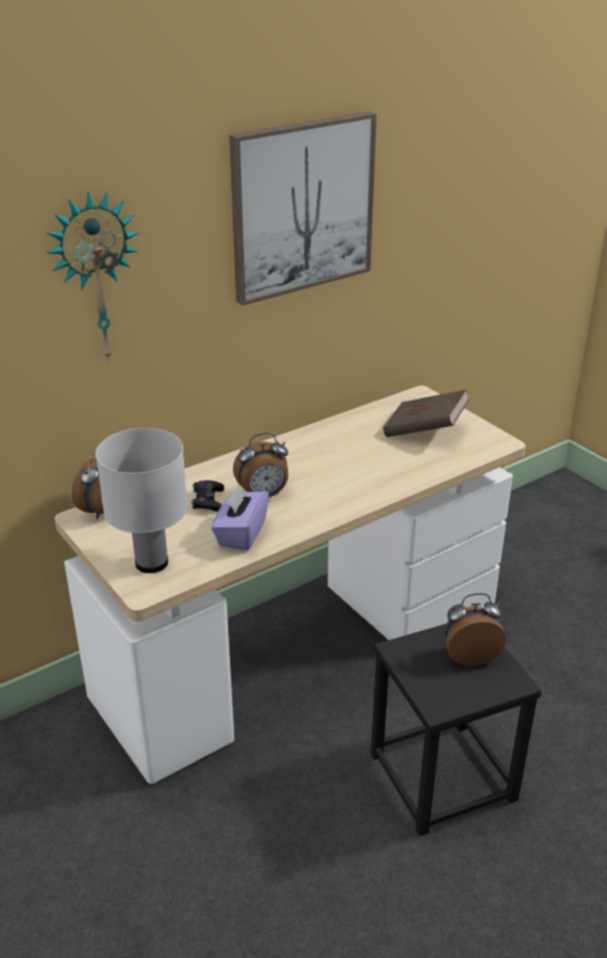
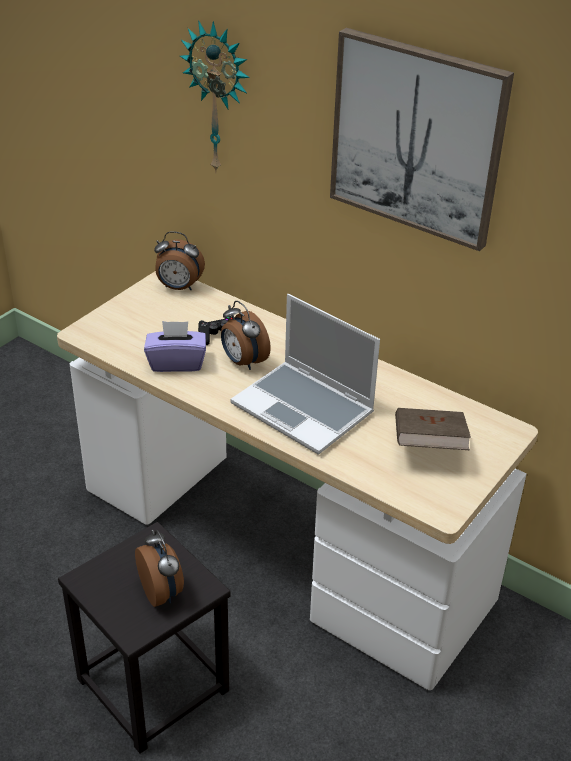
camera: 70 degrees right, 5 degrees up
(152, 562) = (118, 327): white table lamp -> none
(351, 476) = (305, 409): none -> laptop

